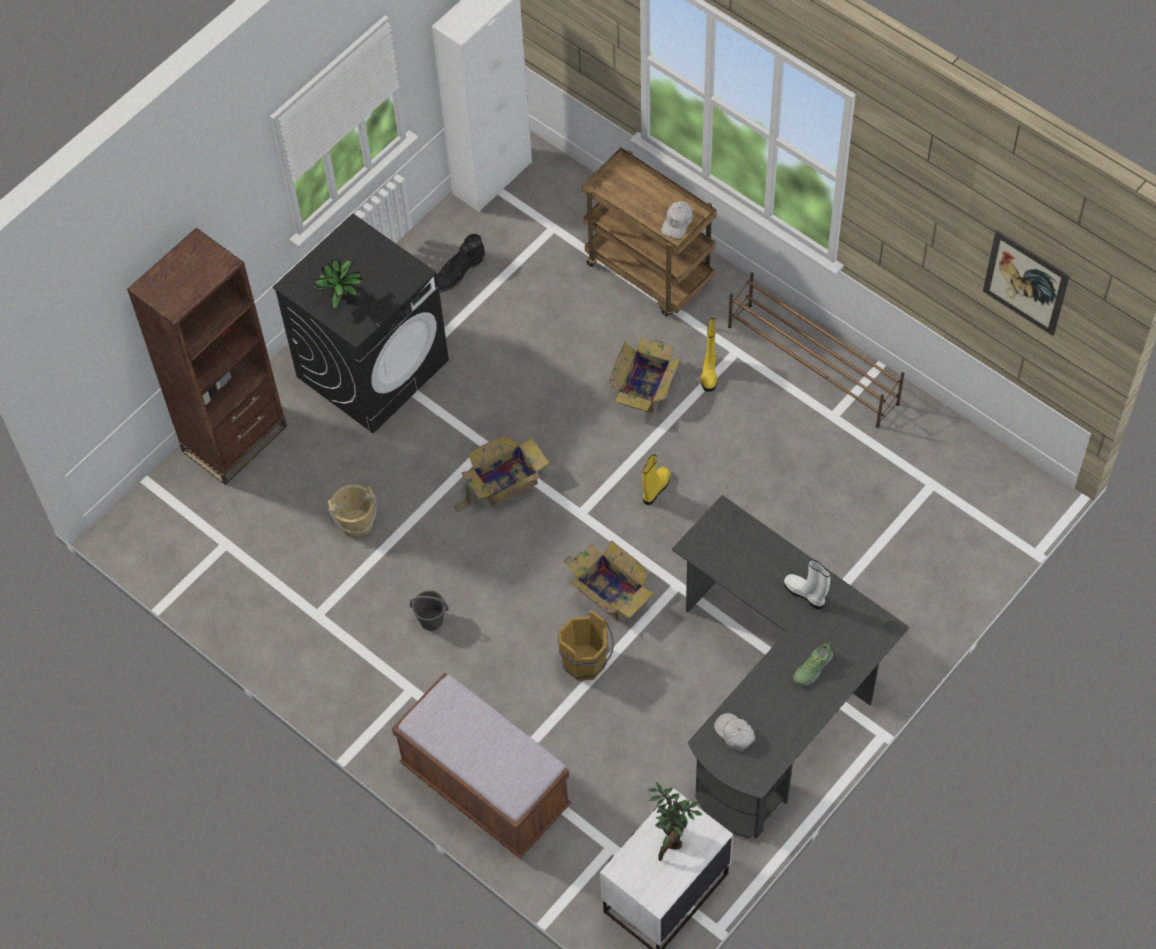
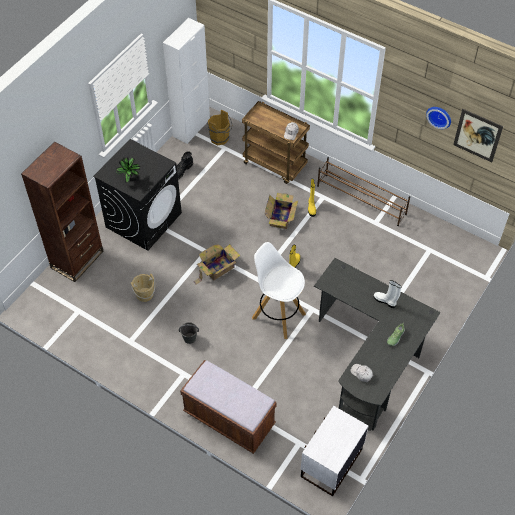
camera: 10 degrees left, 5 degrees down
(587, 664) = (272, 352): brown bucket -> brown bucket (220, 139)
(608, 591) = (278, 315): cardboard box -> white stool
(672, 839) = (337, 432): potted plant -> none
(956, 235) = (439, 116): none -> wall clock

